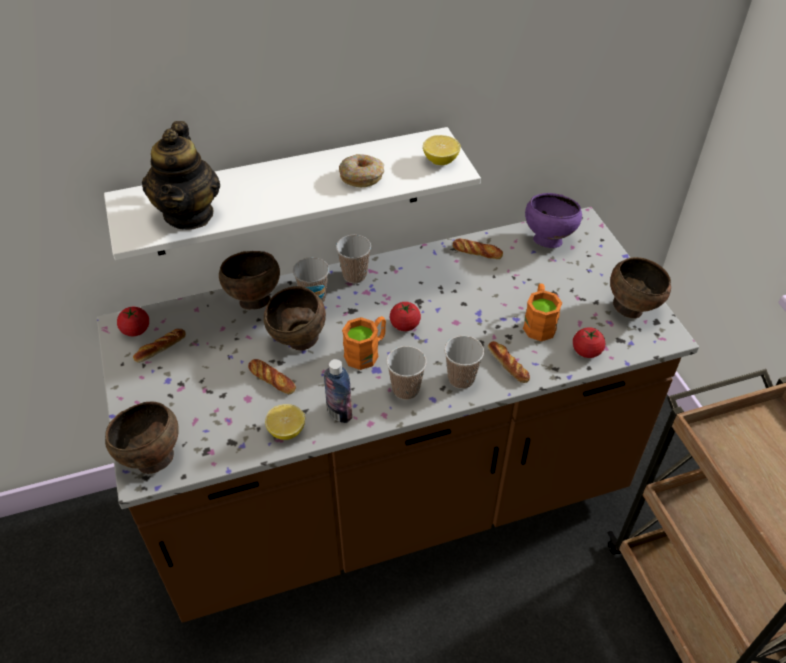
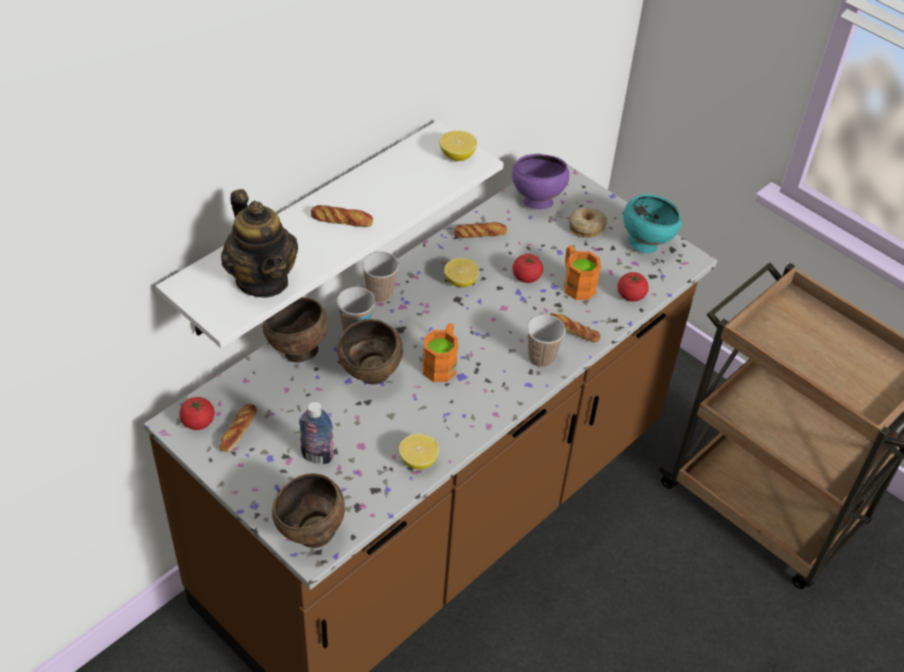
camera: 30 degrees left, 0 degrees up
(272, 379) = (371, 420): bread -> bread (341, 220)
(339, 413) = (455, 427): bottle -> bottle (317, 456)
(362, 176) = (397, 193): donut -> donut (586, 227)
(405, 325) = (459, 326): tomato -> tomato (526, 277)
(405, 389) = (499, 385): cup -> none
(432, 287) = (461, 281): none -> lemon
(631, 308) = (645, 243): brown bowl -> turquoise bowl

